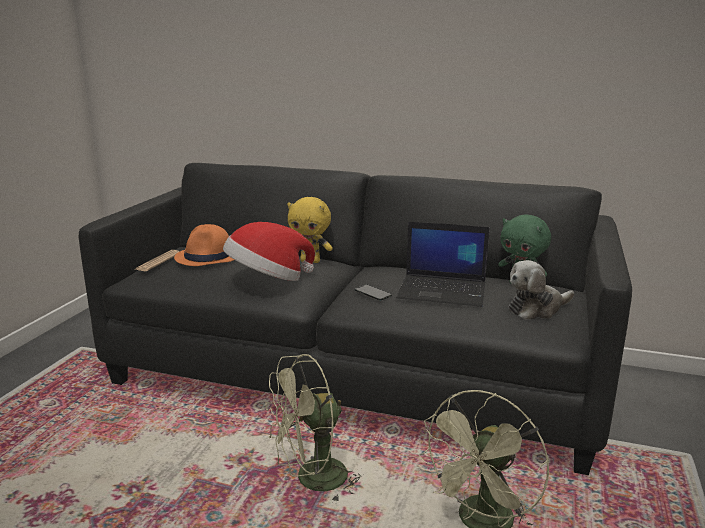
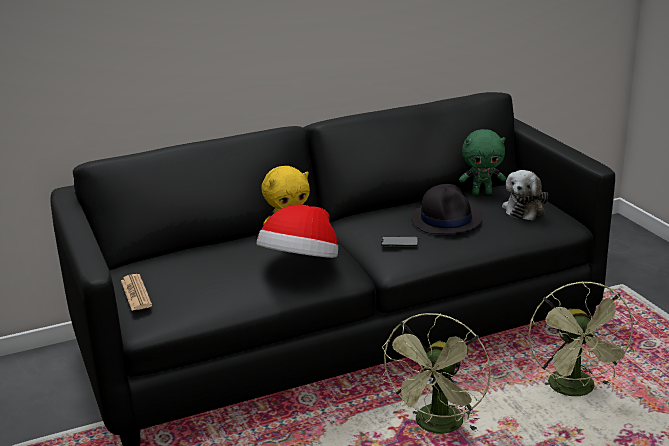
camera: 40 degrees left, 5 degrees up
(208, 257) = (188, 267): orange hat -> none
(443, 291) = (446, 219): laptop -> black hat

